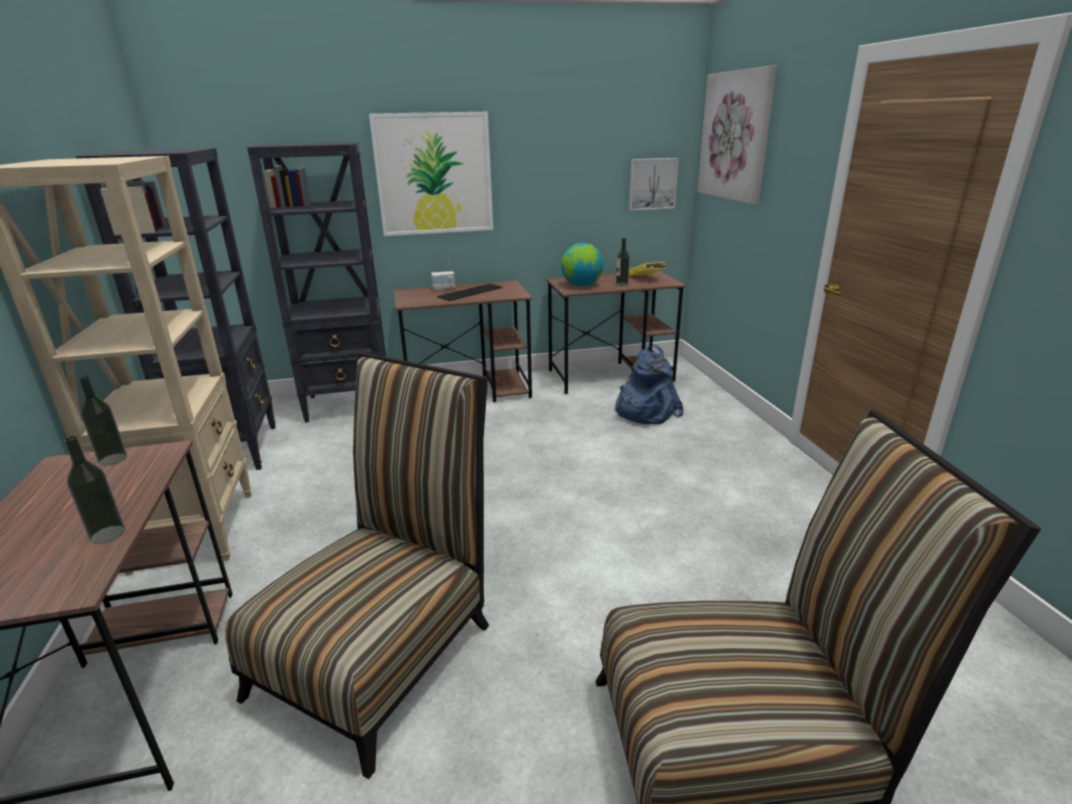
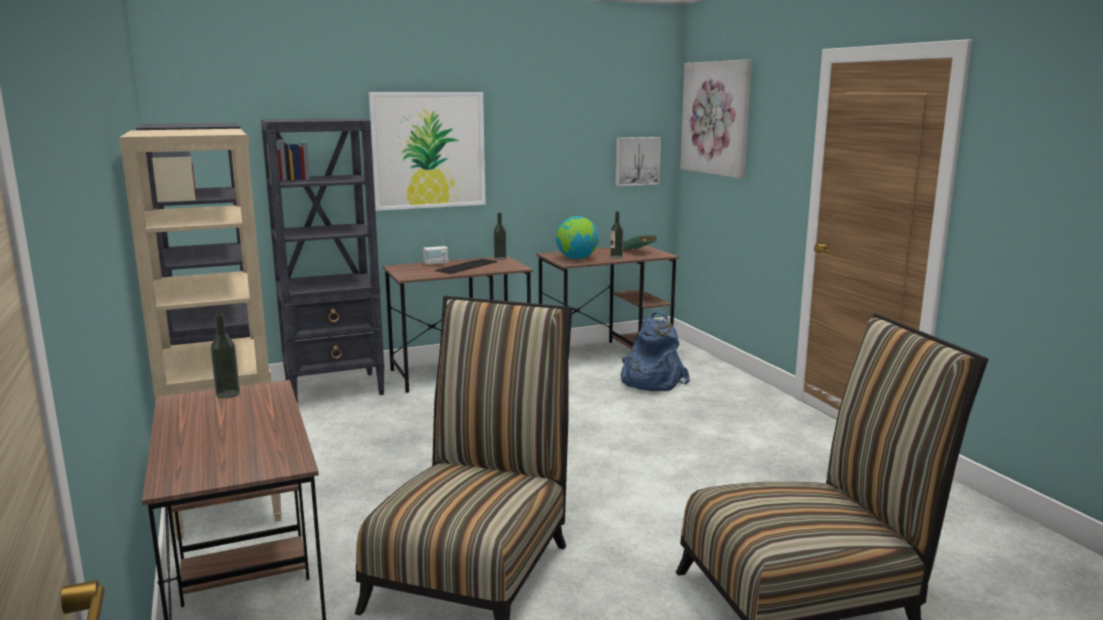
camera: 10 degrees left, 10 degrees down
(107, 534) = (281, 435): bottle -> bottle (500, 258)
(646, 279) = (637, 252): yellow book -> green book

